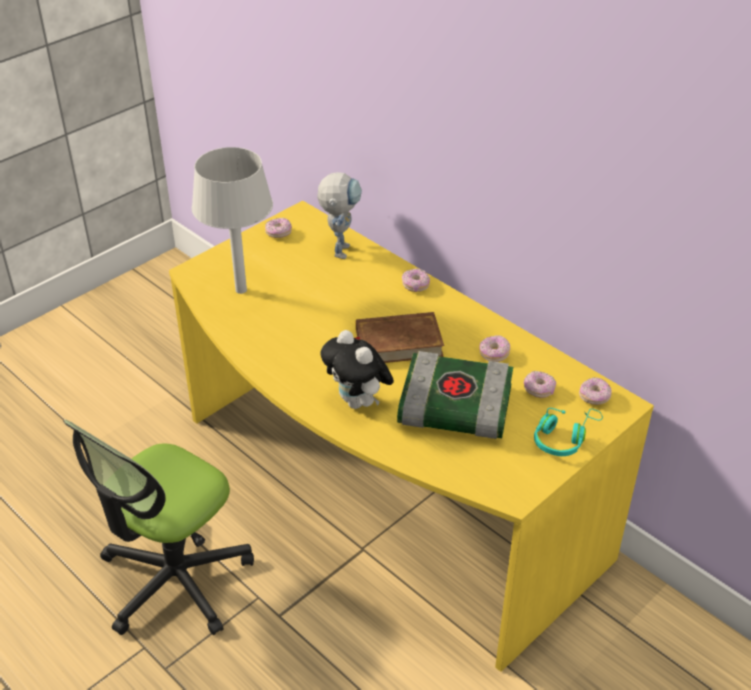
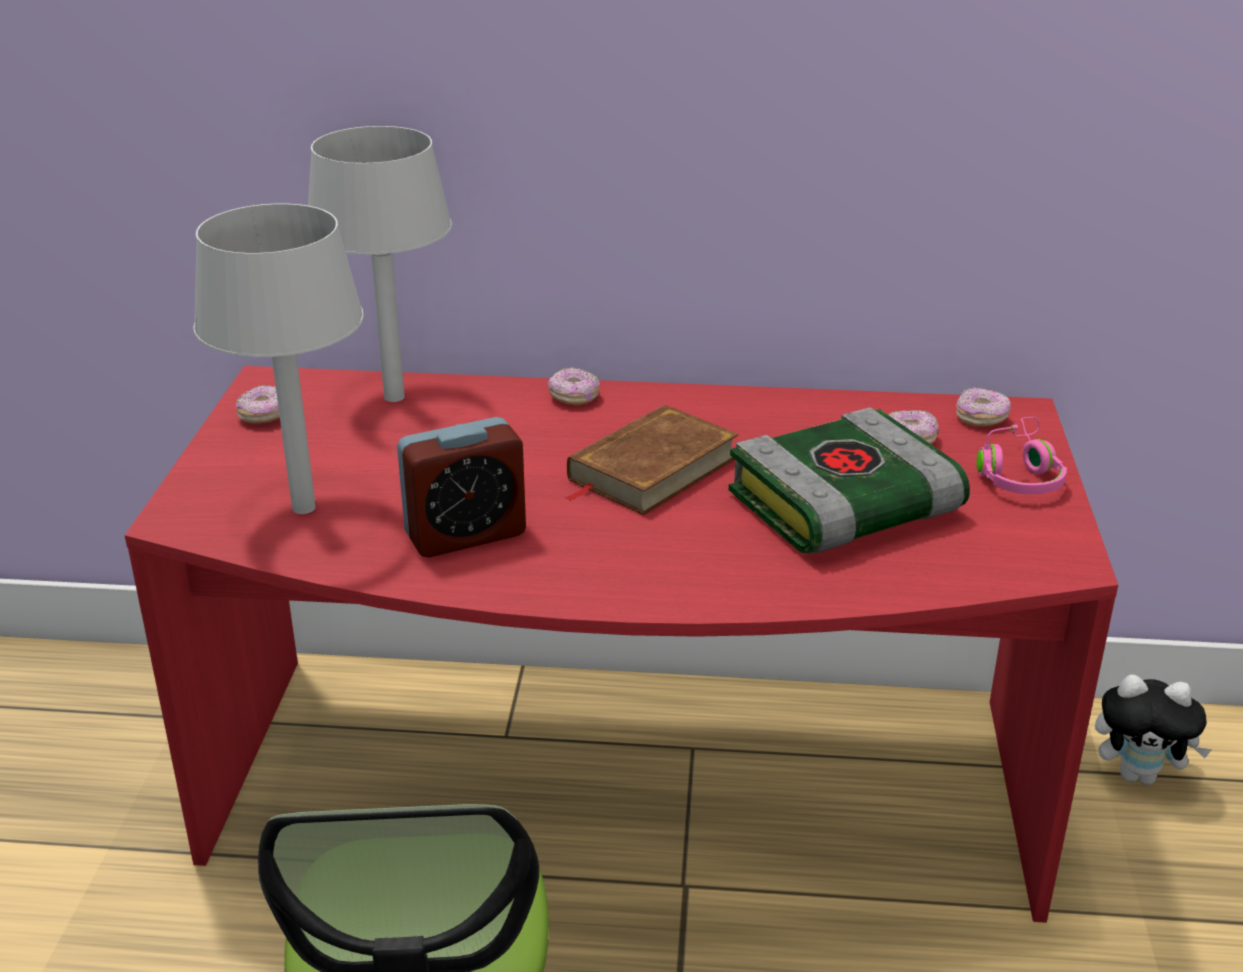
camera: 40 degrees left, 10 degrees down
(283, 336) = (465, 535): none -> alarm clock
(340, 247) = (393, 396): toy robot -> grey table lamp
(358, 402) = (707, 561): plush toy -> plush toy (1139, 775)
(381, 493) = (622, 795): yellow desk -> red desk
(494, 354) = (795, 427): donut -> none
(564, 438) = (1019, 474): turquoise headphones -> pink headphones

